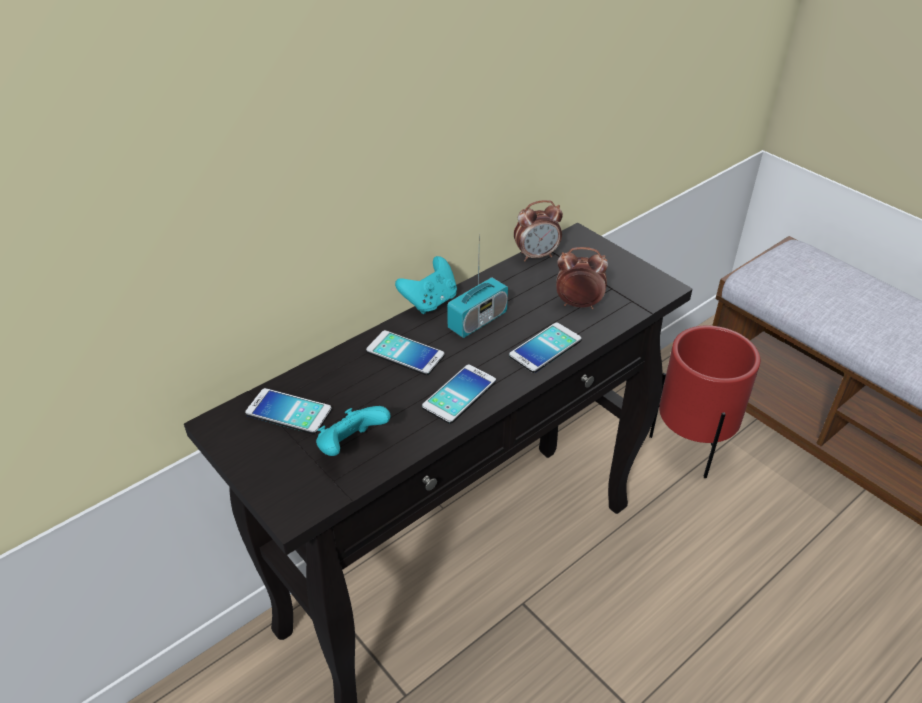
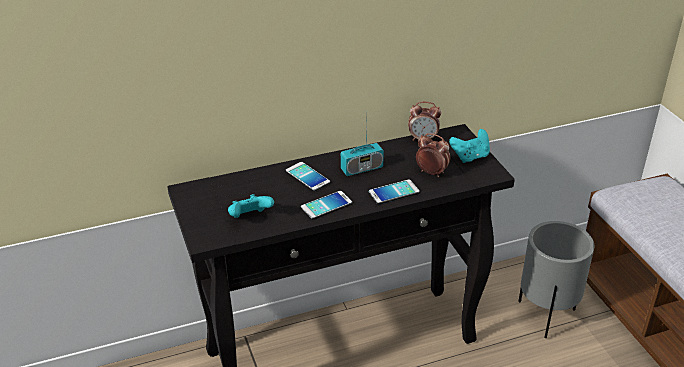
camera: 20 degrees right, 5 degrees down
(288, 412) = (225, 192): phone -> none
(430, 302) = (339, 152): turquoise game controller -> turquoise game controller (470, 157)
(691, 448) = (546, 316): red planter -> grey planter

